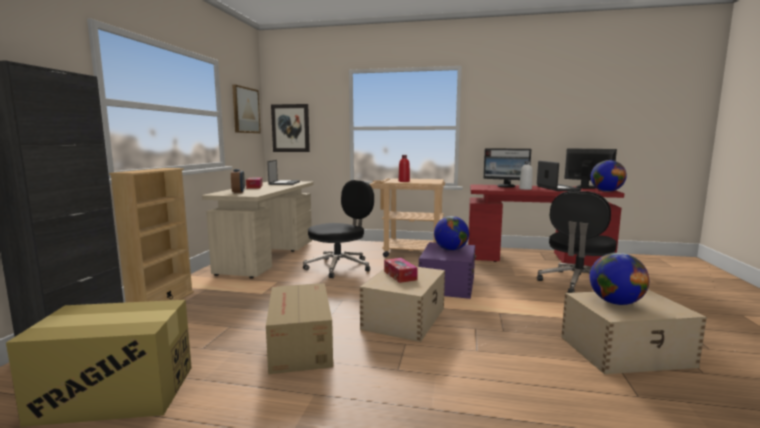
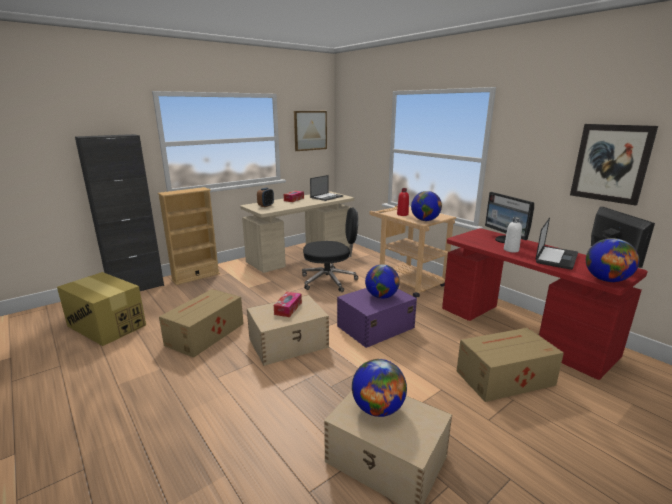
camera: 40 degrees right, 10 degrees up
(290, 128) = (350, 145): picture -> picture (610, 163)
(432, 182) = (425, 220): none -> globe
(577, 284) = (503, 378): black office chair -> cardboard box

